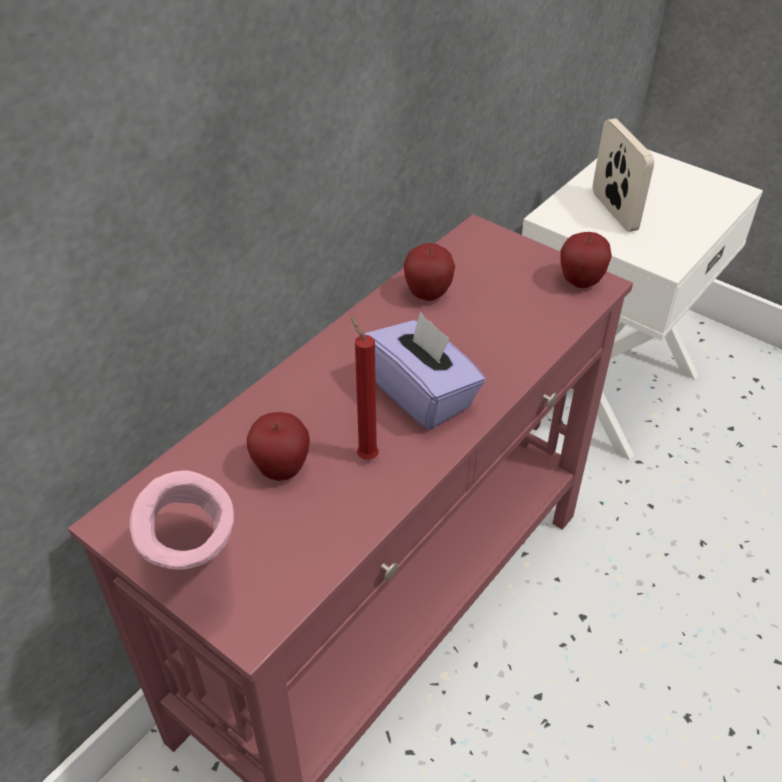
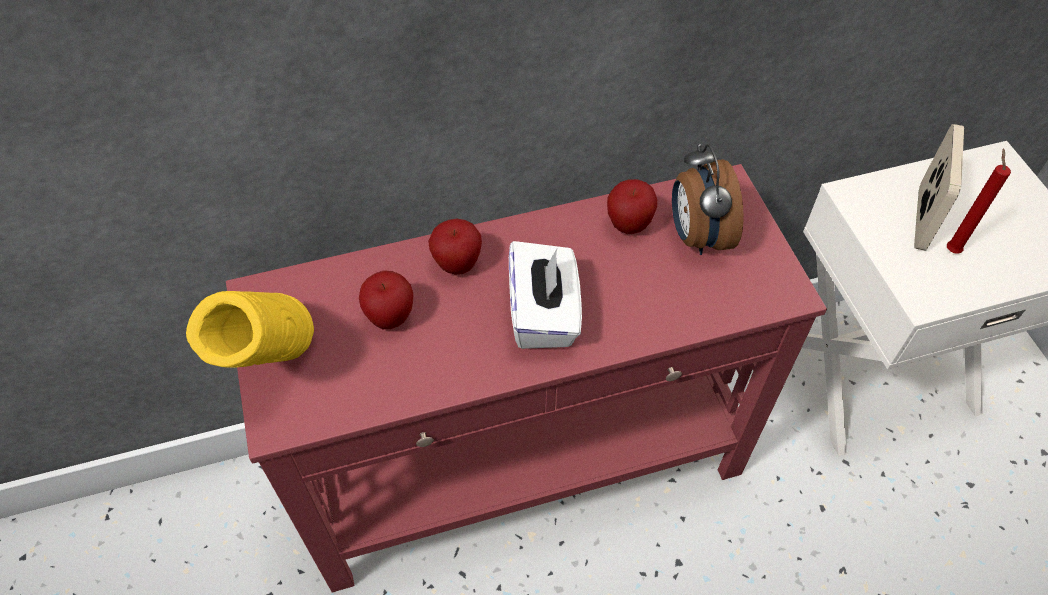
camera: 35 degrees right, 10 degrees up
(196, 577) = (272, 366): pink vase -> yellow vase
(365, 455) = (457, 341): red candle -> red candle (951, 249)
(422, 394) = (544, 314): purple tissue box -> white tissue box
(489, 277) = (697, 236): none -> alarm clock
(580, 282) = (776, 283): apple -> apple (457, 265)

